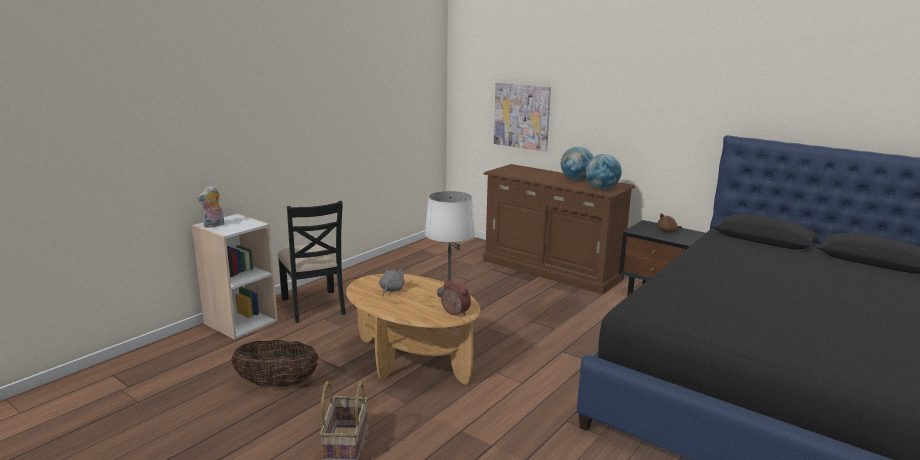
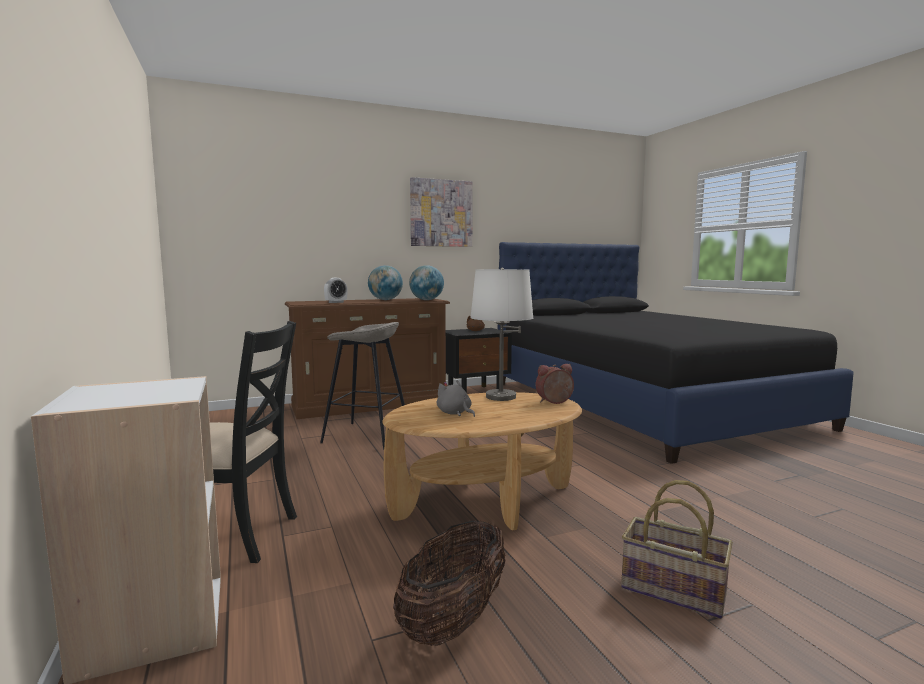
camera: 60 degrees left, 10 degrees down
(214, 225) = (100, 402): plush toy -> none
(482, 291) = (367, 435): none -> grey stool
(522, 116) = (289, 245): picture -> picture (441, 213)
(525, 175) = (336, 302): none -> alarm clock

